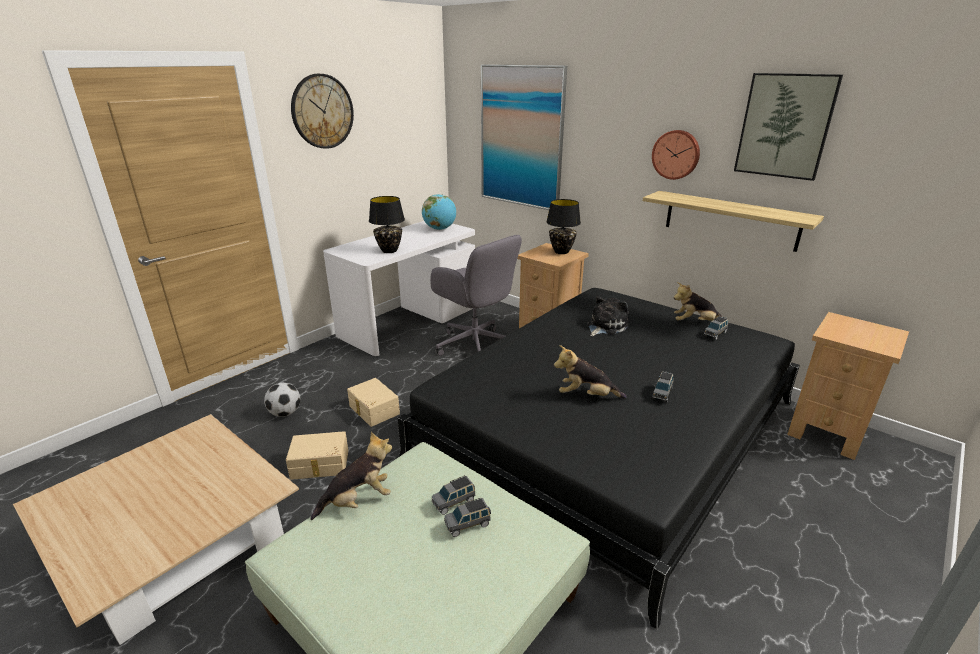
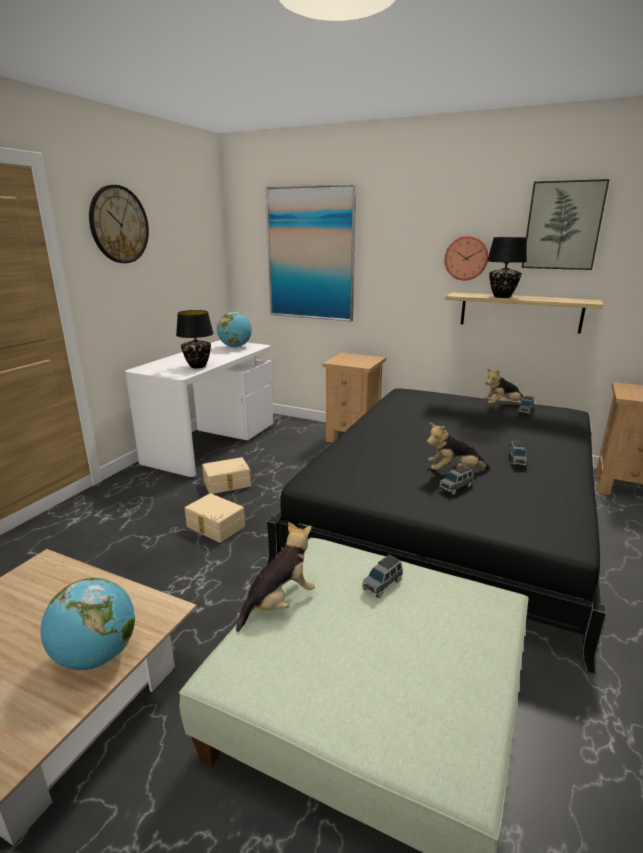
camera: 15 degrees left, 5 degrees down
(204, 516) = (96, 656): none -> globe
(285, 413) = (116, 544): football -> none
(320, 465) = (181, 589): beige storage box -> beige storage box (227, 484)
(468, 524) = (410, 602): grey toy car -> grey toy car (456, 487)
(474, 346) = (289, 456): grey office chair -> none
(561, 252) = (361, 358): black table lamp -> black table lamp (502, 297)
(605, 326) = (429, 416): plush toy -> none

